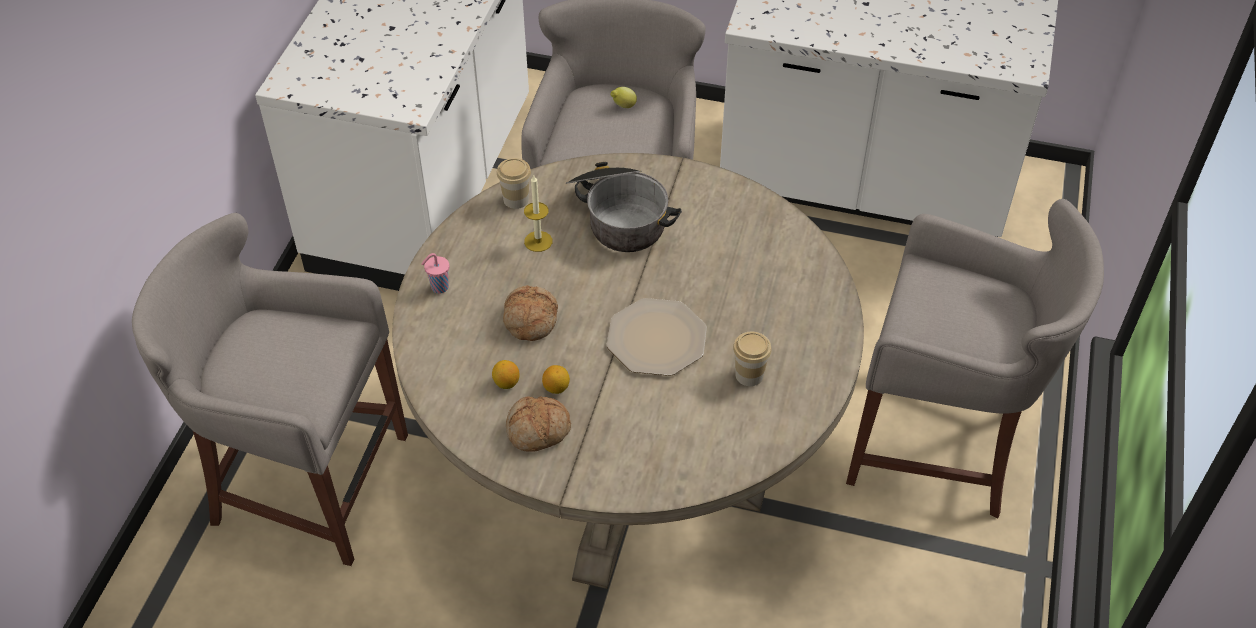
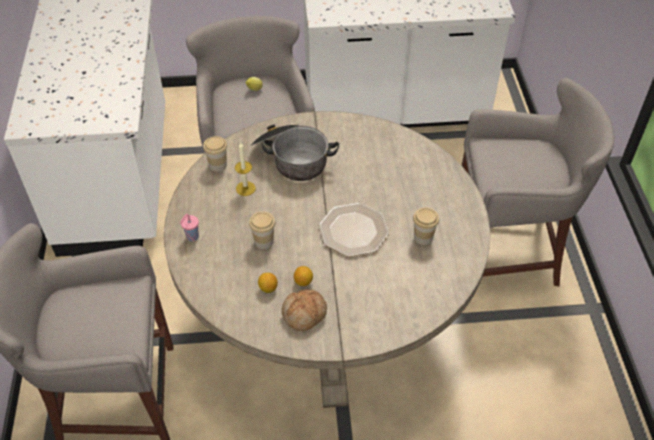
camera: 20 degrees left, 0 degrees up
(529, 319) = (264, 241): bread -> cup

